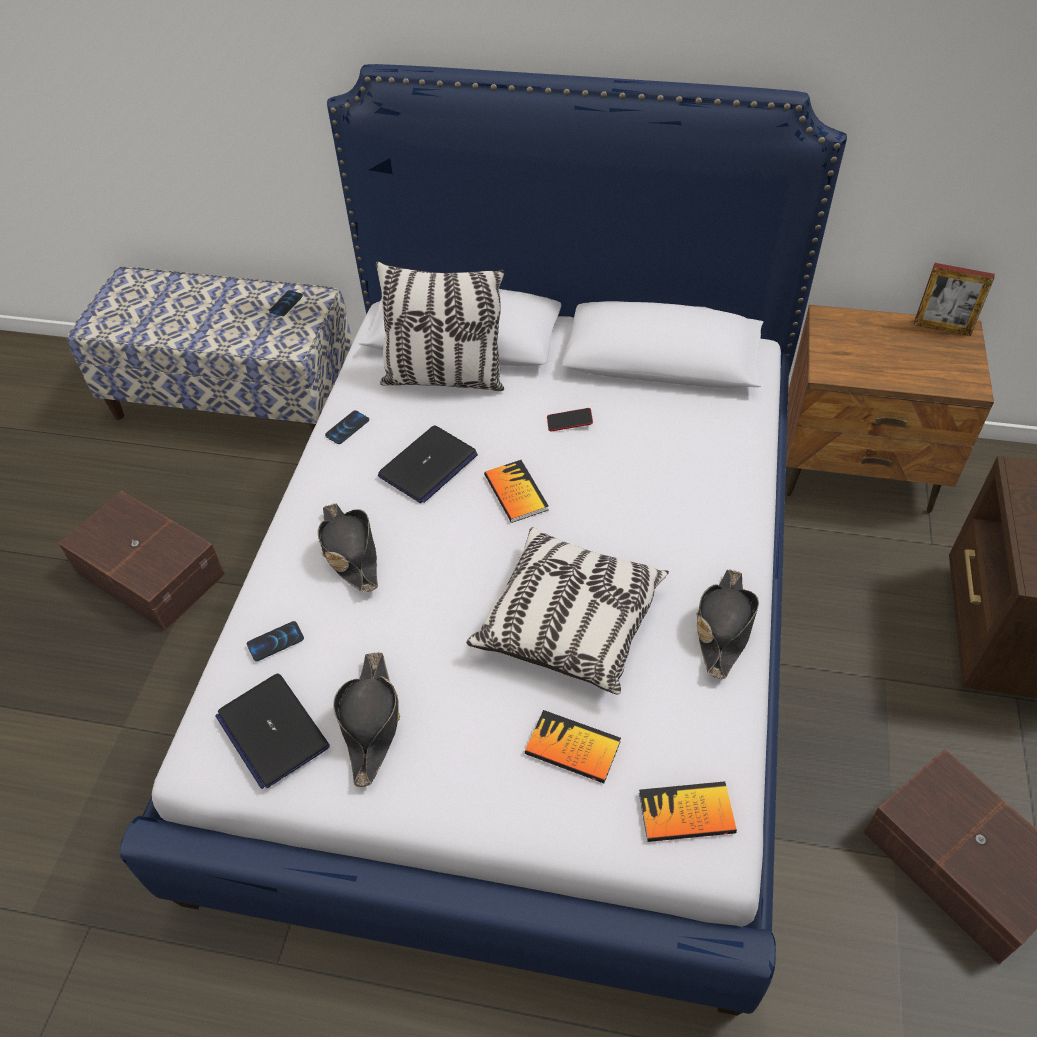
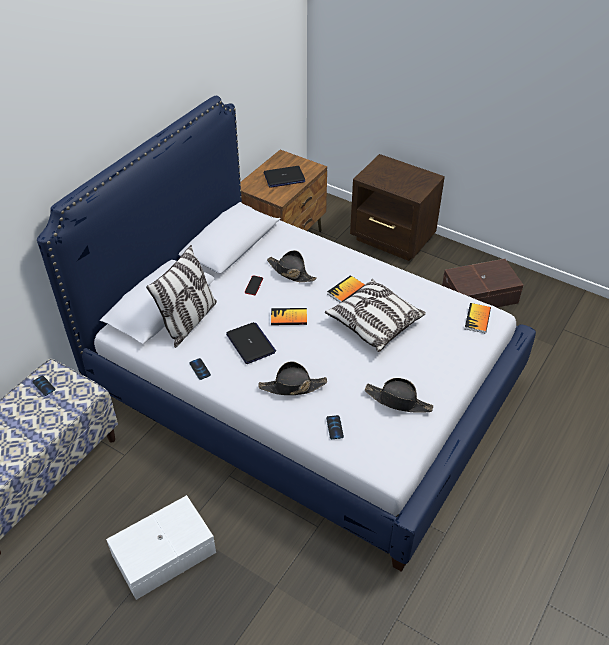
camera: 70 degrees left, 5 degrees down
(151, 571) = (162, 553): brown storage box -> white storage box
(272, 731) = (387, 438): laptop -> laptop (284, 178)
(572, 748) = (437, 341): book -> book (346, 290)
(724, 627) = (399, 279): black hat -> black hat (291, 272)
(942, 328) = (277, 160): picture frame -> none

